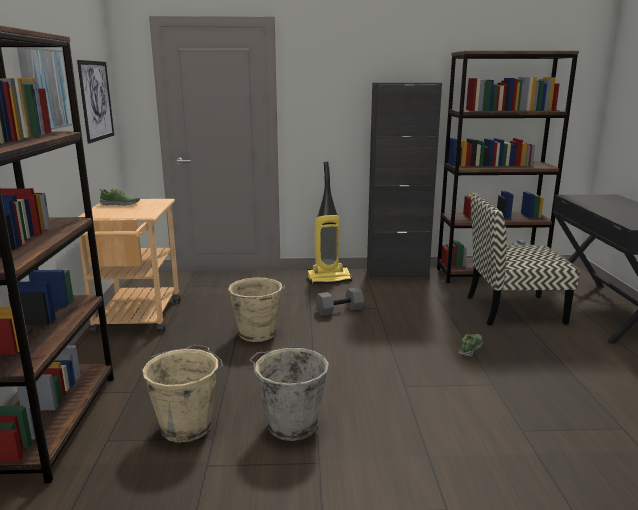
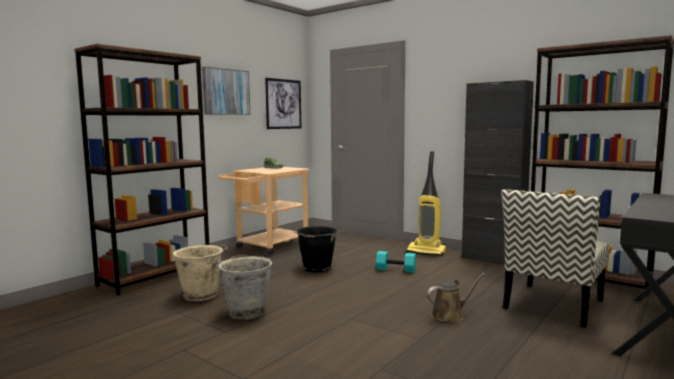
camera: 40 degrees right, 10 degrees down
(257, 334) = (316, 268): beige bucket -> black bucket
(339, 310) = (396, 269): grey dumbbell -> turquoise dumbbell
(470, 349) = (450, 315): shoe -> brown watering can
(513, 310) = (553, 305): chair -> chair turned 90 degrees counterclockwise

